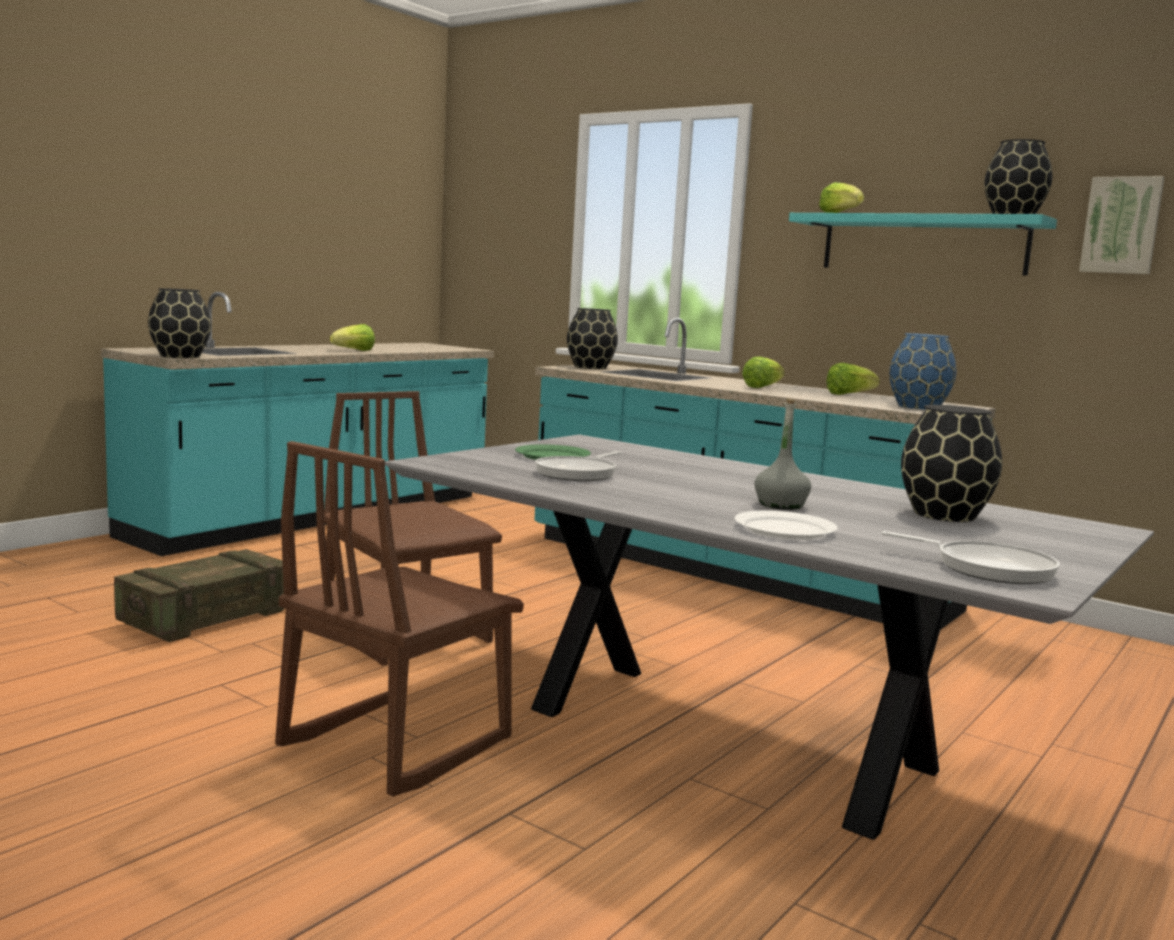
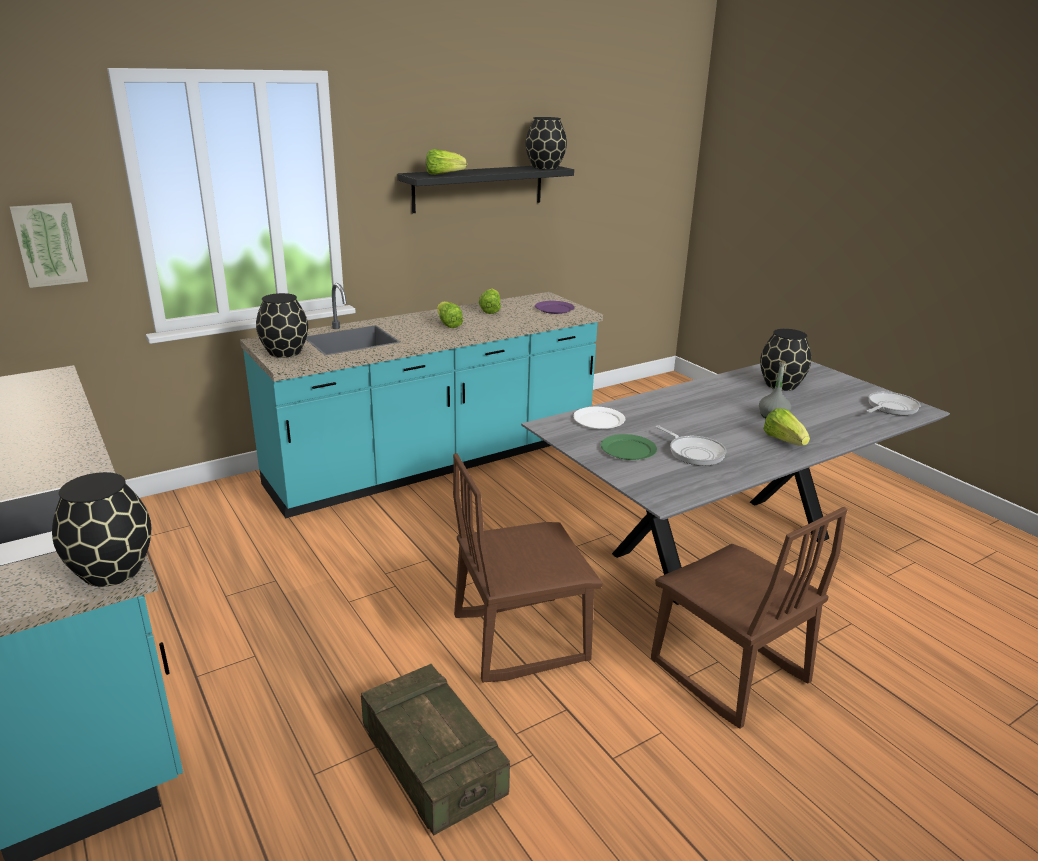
camera: 70 degrees left, 15 degrees up
(354, 351) = (57, 443): lettuce -> lettuce (784, 441)
(784, 529) = (834, 429): white plate -> white plate (598, 420)
(917, 407) = (554, 309): blue vase -> purple plate
(923, 244) = (478, 188): turquoise shelf -> black shelf
(1121, 225) = (581, 166): picture -> picture (49, 244)

